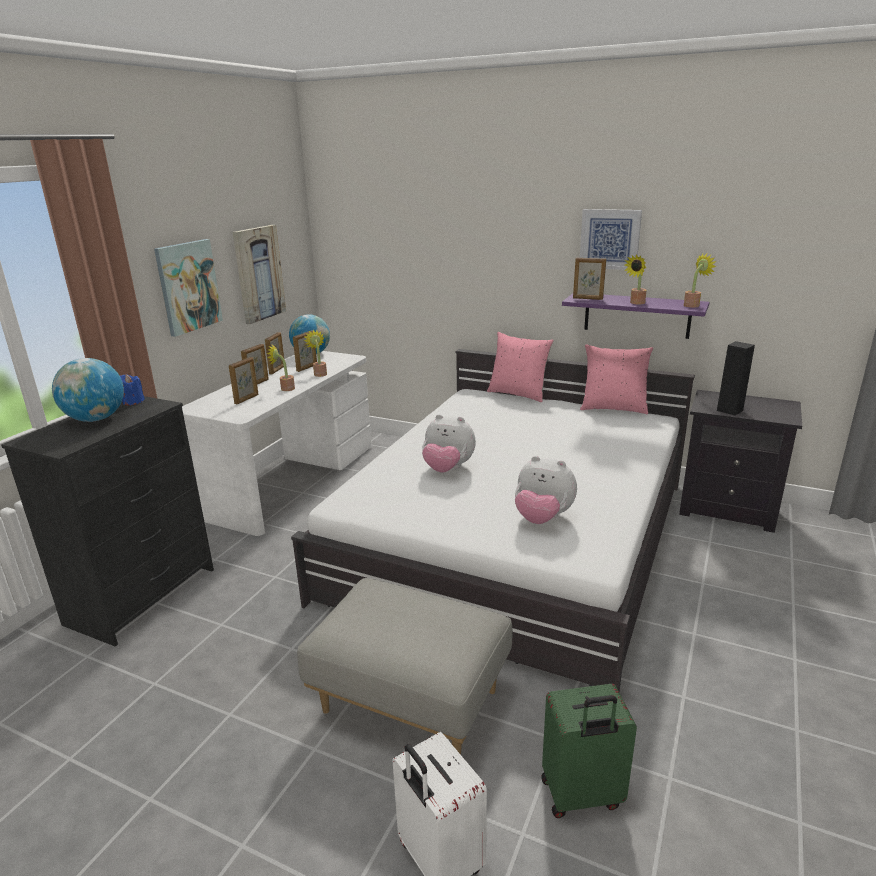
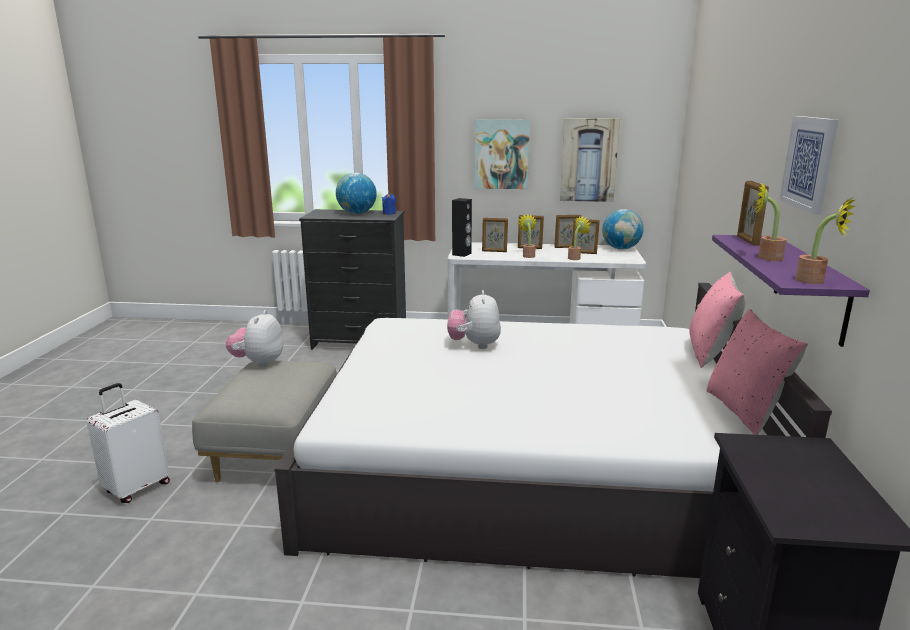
camera: 70 degrees right, 5 degrees down
(542, 518) = (402, 394): plush toy -> plush toy (258, 363)
(581, 795) = (181, 543): green suitcase -> none
(730, 410) = (760, 465): black speaker -> black speaker (462, 254)

